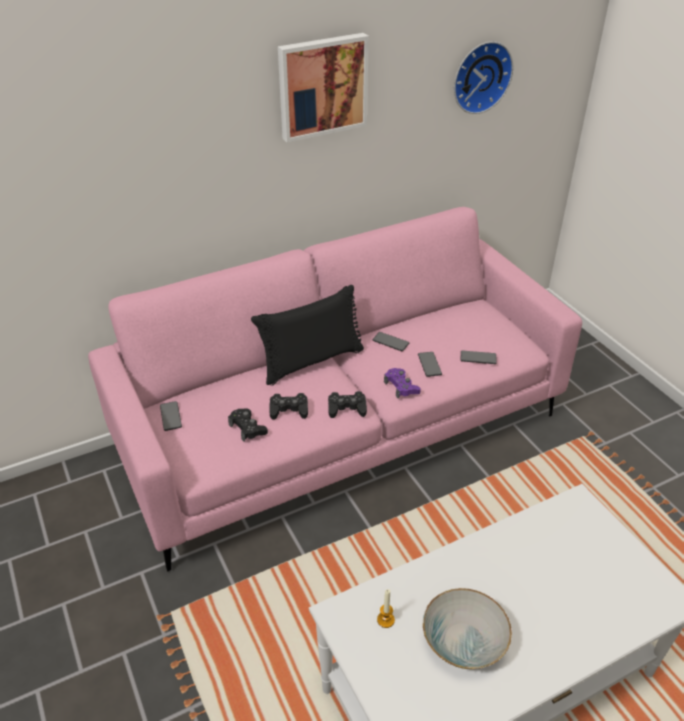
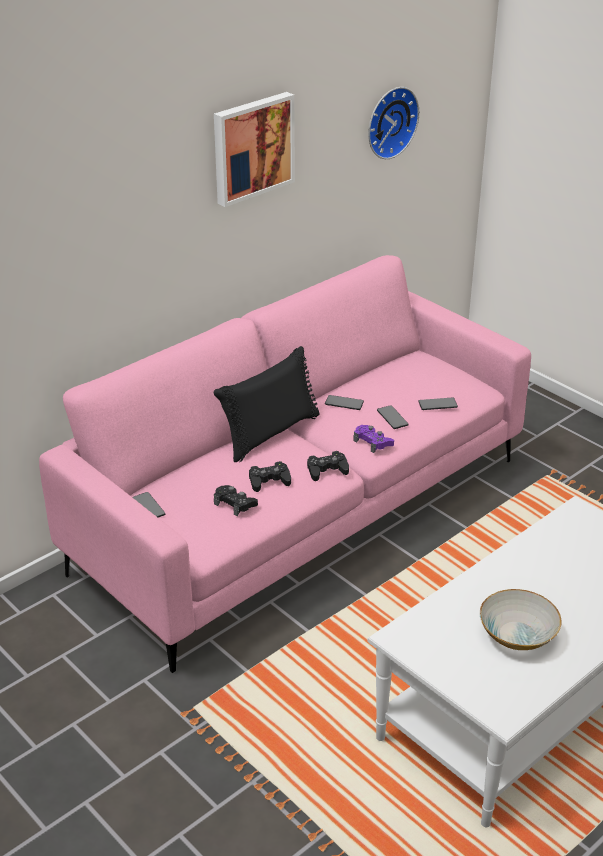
camera: 15 degrees left, 5 degrees down
(385, 620) = (442, 633): candle -> none

